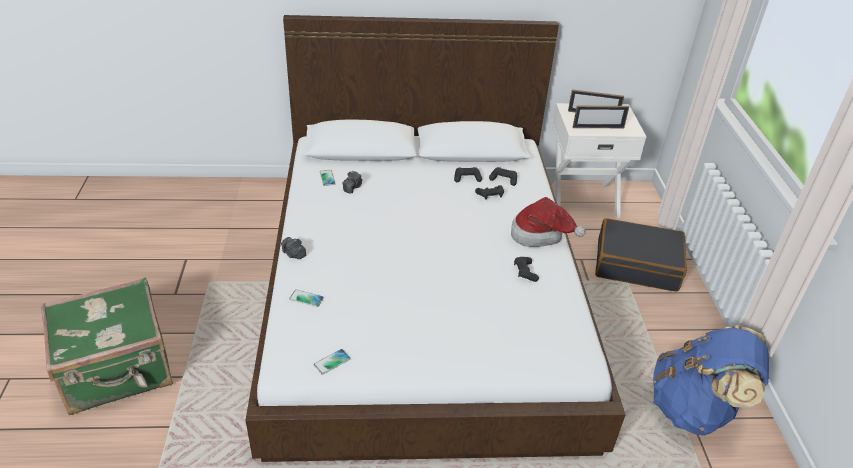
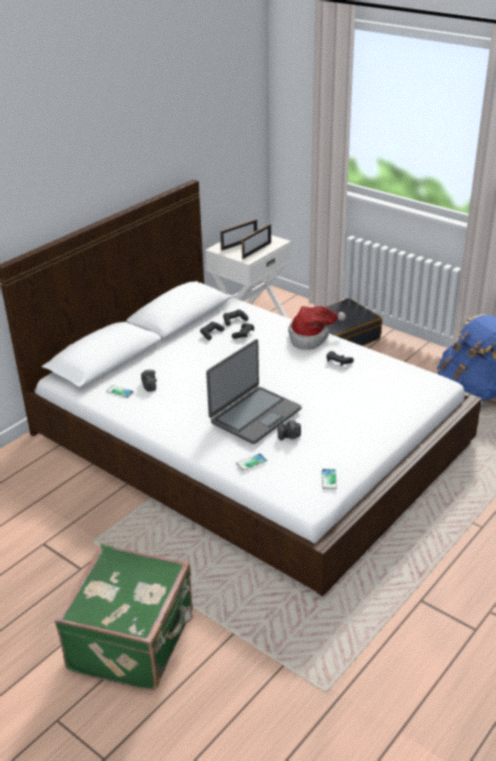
camera: 45 degrees left, 5 degrees down
(294, 254) = (192, 448): camera -> camera (290, 436)
(375, 264) = (254, 415): none -> laptop

